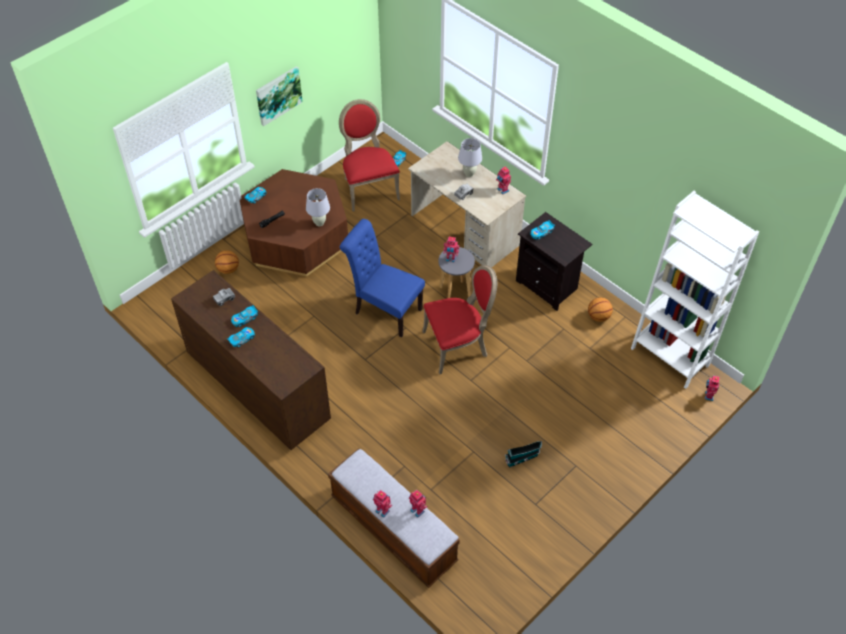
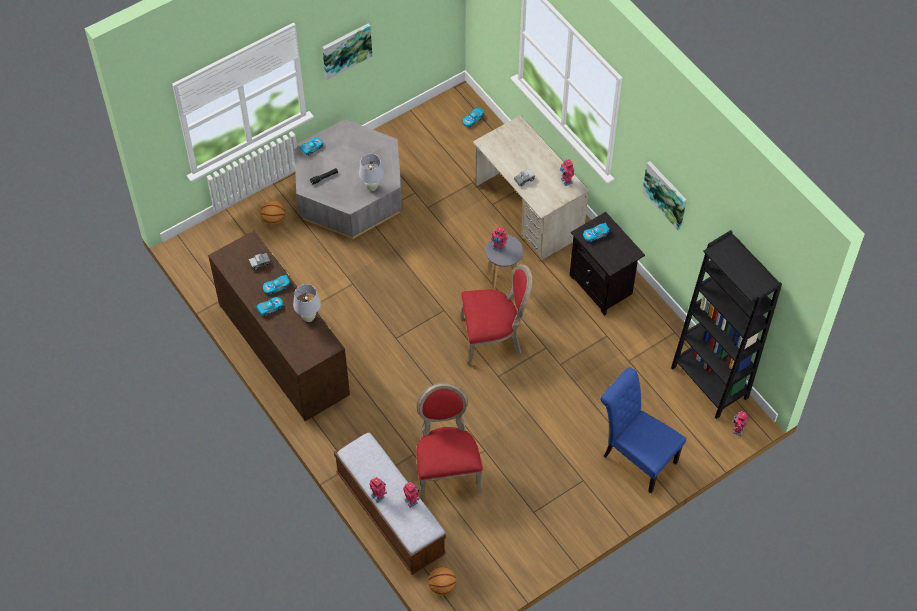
camera: 10 degrees right, 5 degrees up
(296, 238) = (349, 194): brown coffee table -> grey coffee table
(368, 188) = (436, 146): red chair -> red chair (446, 469)
(384, 310) = (426, 288): blue chair -> blue chair (635, 457)
(469, 174) = (535, 157): white table lamp -> white table lamp (308, 318)
(522, 458) = (532, 464): toy house -> none
(598, 317) = (646, 328): basketball -> basketball (442, 585)
(611, 177) = (666, 194): none -> picture
(670, 357) = (709, 382): white bookcase -> black bookcase

